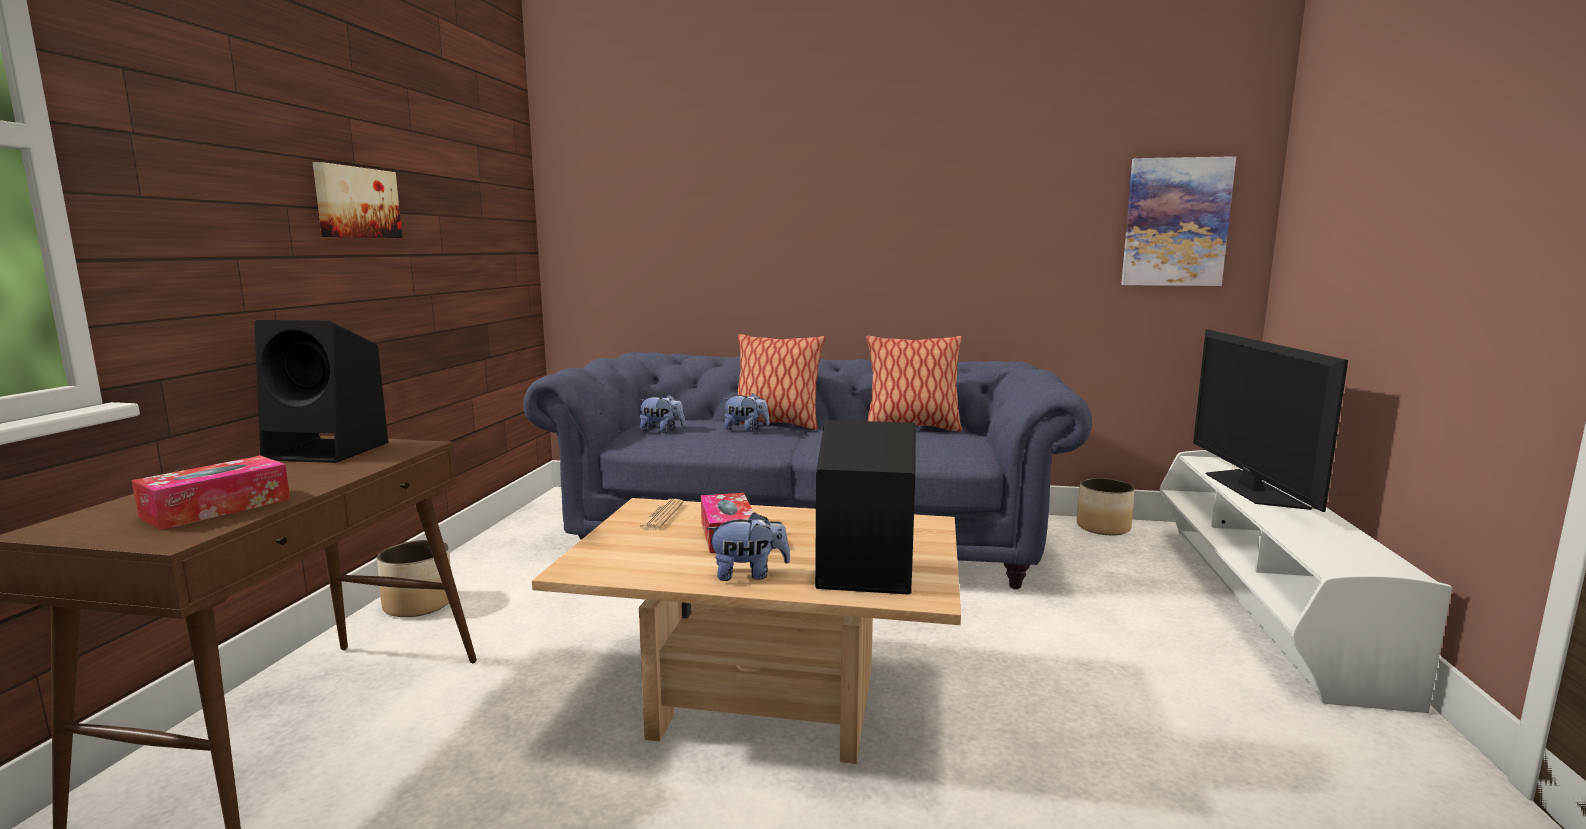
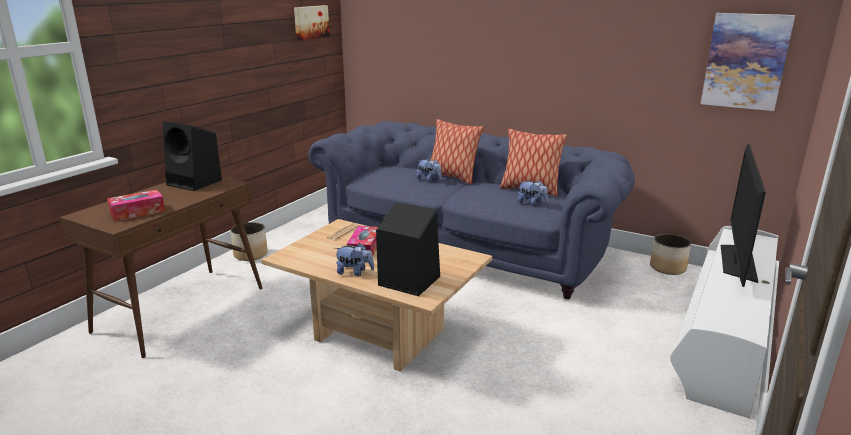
camera: 20 degrees right, 10 degrees up
(356, 202) = (222, 45): picture -> picture (310, 22)
(662, 430) = (383, 175): plush toy -> plush toy (532, 203)

